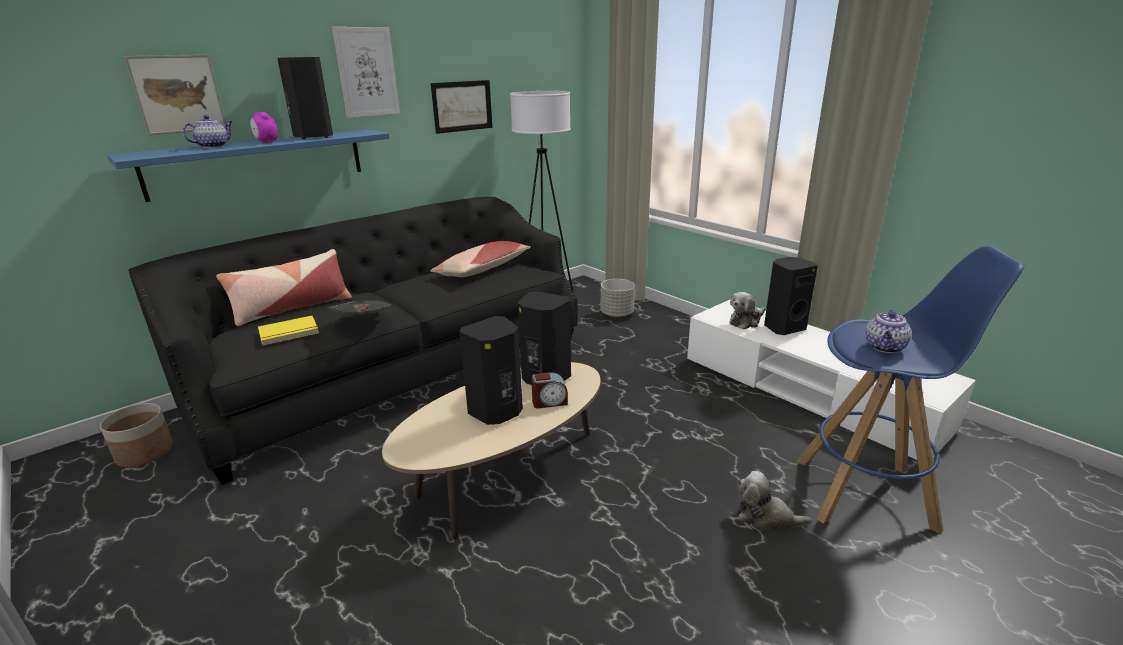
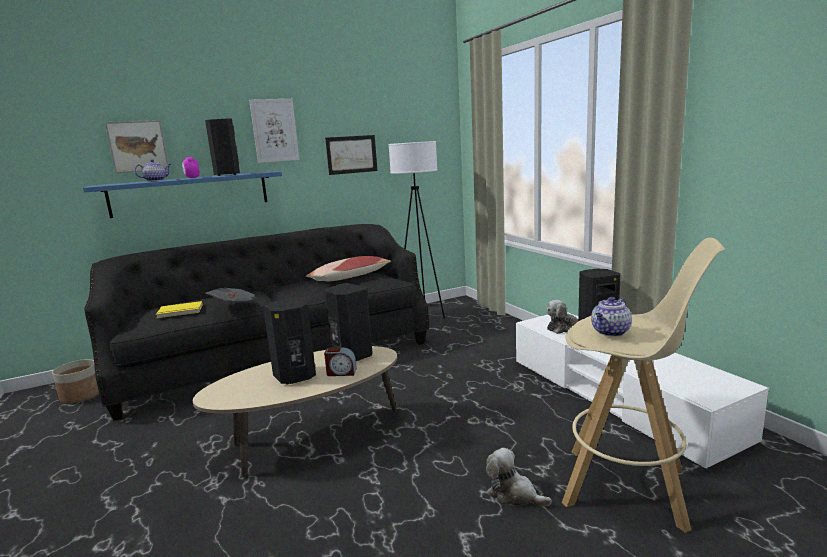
camera: 15 degrees right, 10 degrees down
(292, 308) = (197, 298): pillow -> none
(617, 314) = (476, 325): grey planter -> none
(866, 493) = (626, 487): blue stool -> beige stool

